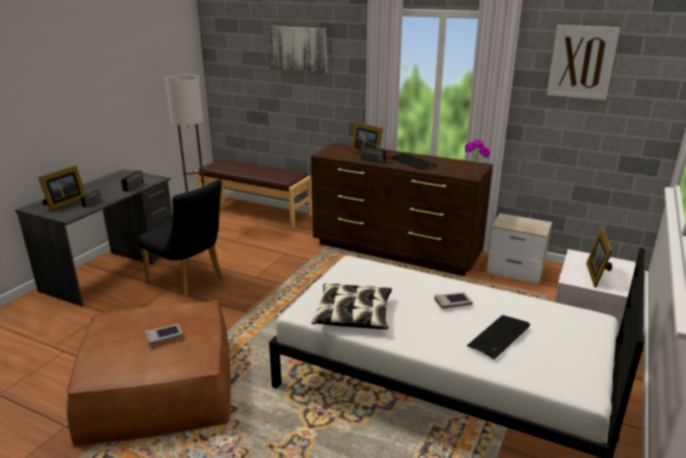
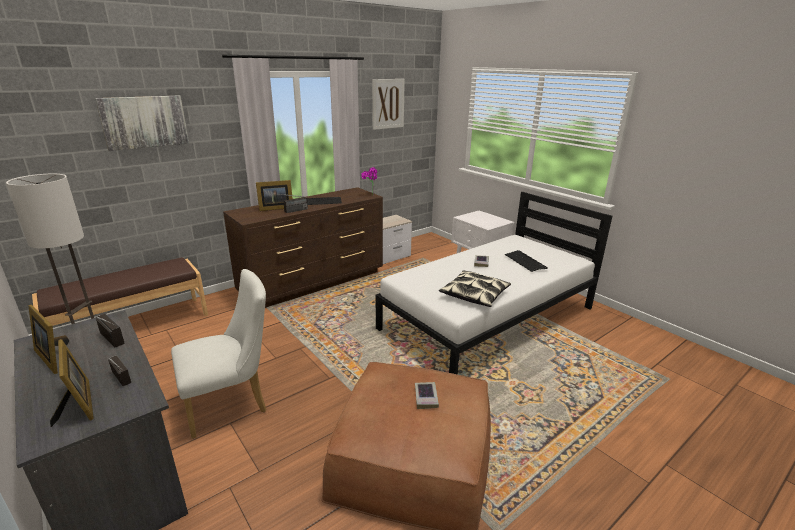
camera: 65 degrees left, 0 degrees up
(189, 281) = (232, 403): black chair -> white chair
(597, 275) = (487, 220): picture frame -> picture frame (54, 357)

